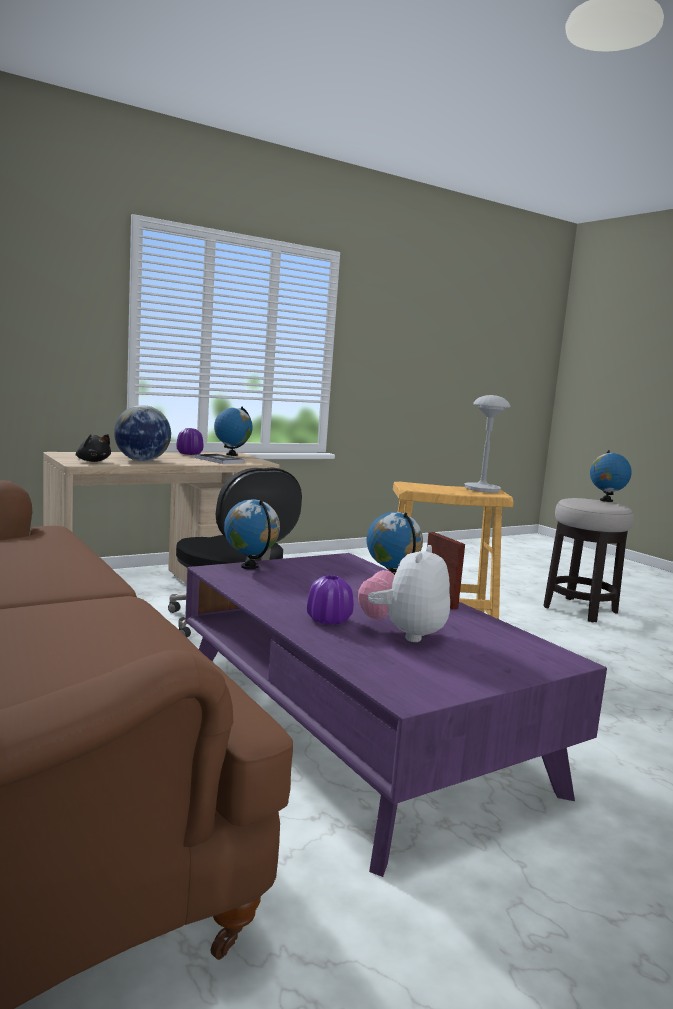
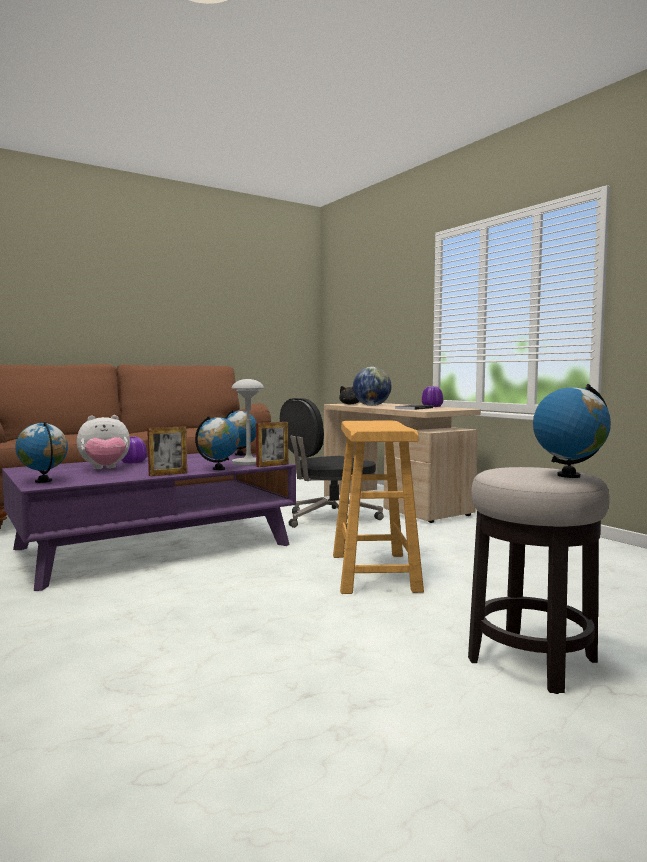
camera: 90 degrees right, 5 degrees down
(231, 455) = (455, 408): globe -> globe (43, 481)
(357, 560) = (272, 465): none -> picture frame
(403, 634) = (105, 469): plush toy -> plush toy turned 135 degrees clockwise
(481, 489) = (391, 427): grey table lamp -> grey table lamp (248, 463)

